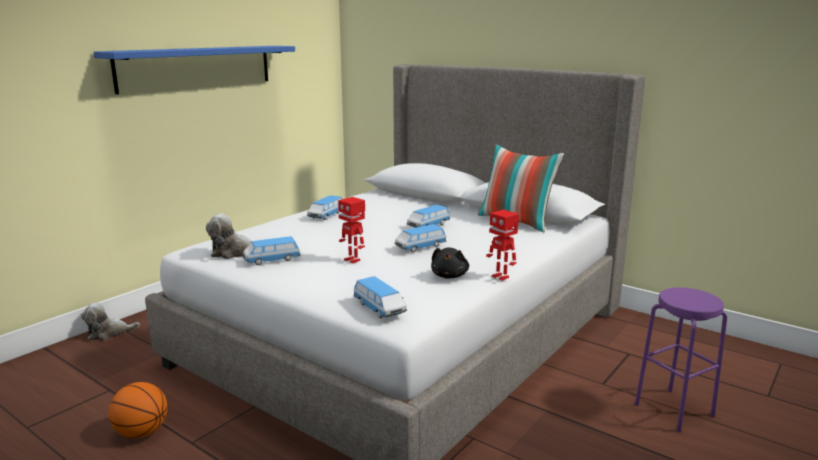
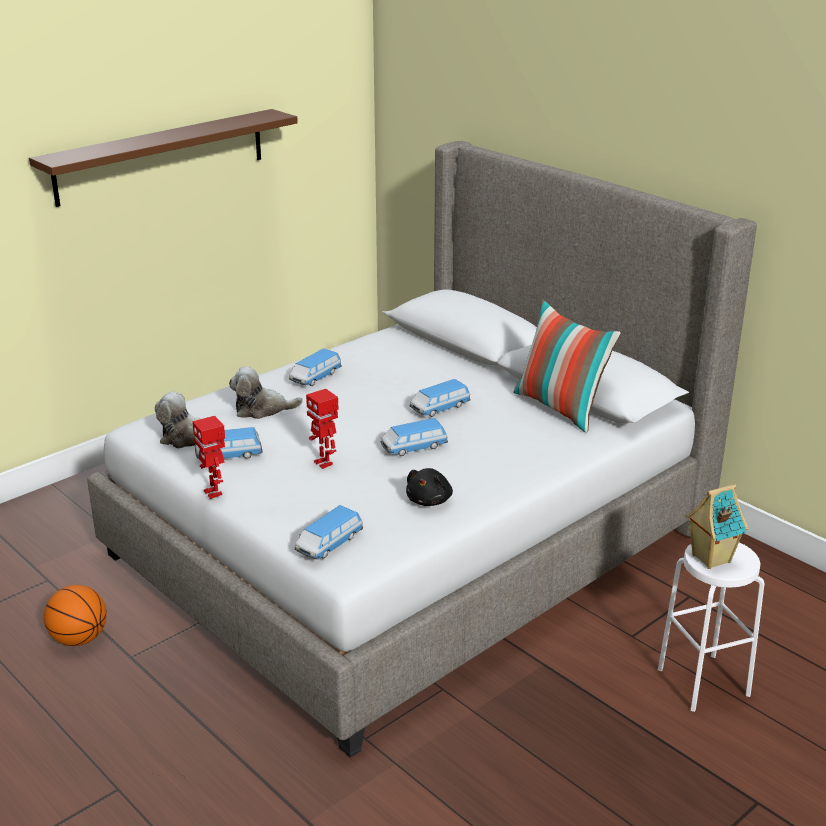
camera: 10 degrees right, 10 degrees up
(109, 333) = (49, 500): plush toy -> plush toy (262, 410)
(197, 67) = (161, 156): blue shelf -> brown shelf
(379, 309) = (329, 544): toy car -> toy car turned 60 degrees clockwise
(501, 277) = (491, 507): toy robot -> toy robot (214, 493)
(673, 410) = (703, 682): purple stool -> white stool
(682, 300) = (710, 559): none -> toy house

